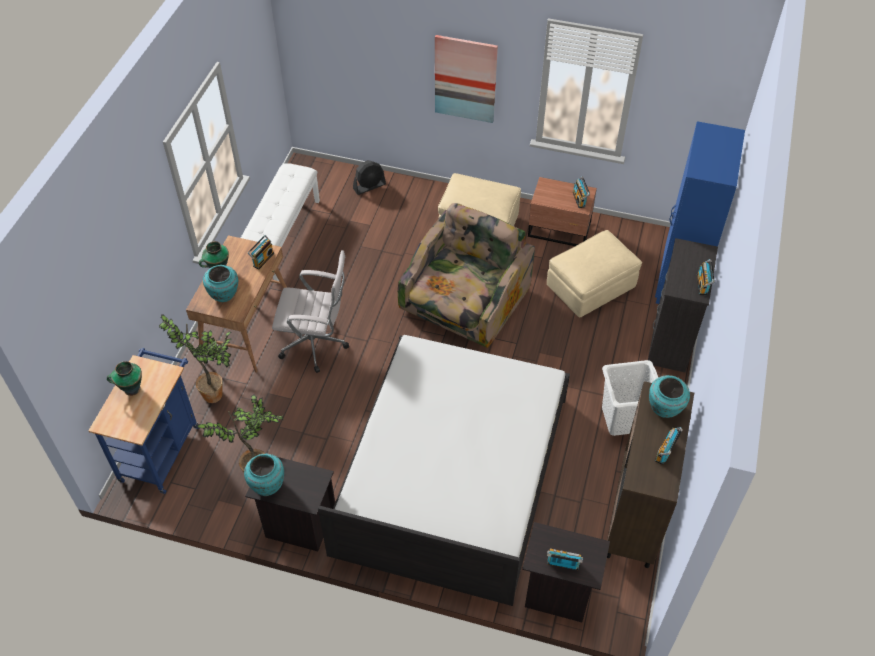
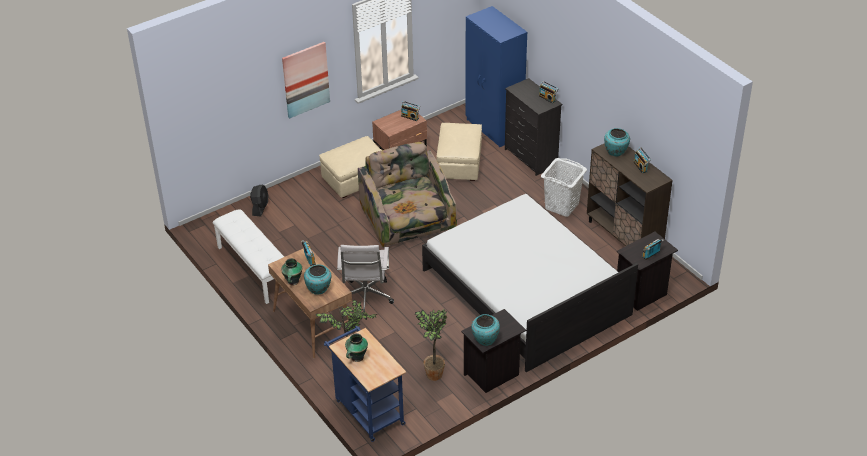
camera: 50 degrees left, 10 degrees down
(317, 345) = (365, 299): white office chair -> white office chair turned 135 degrees clockwise

